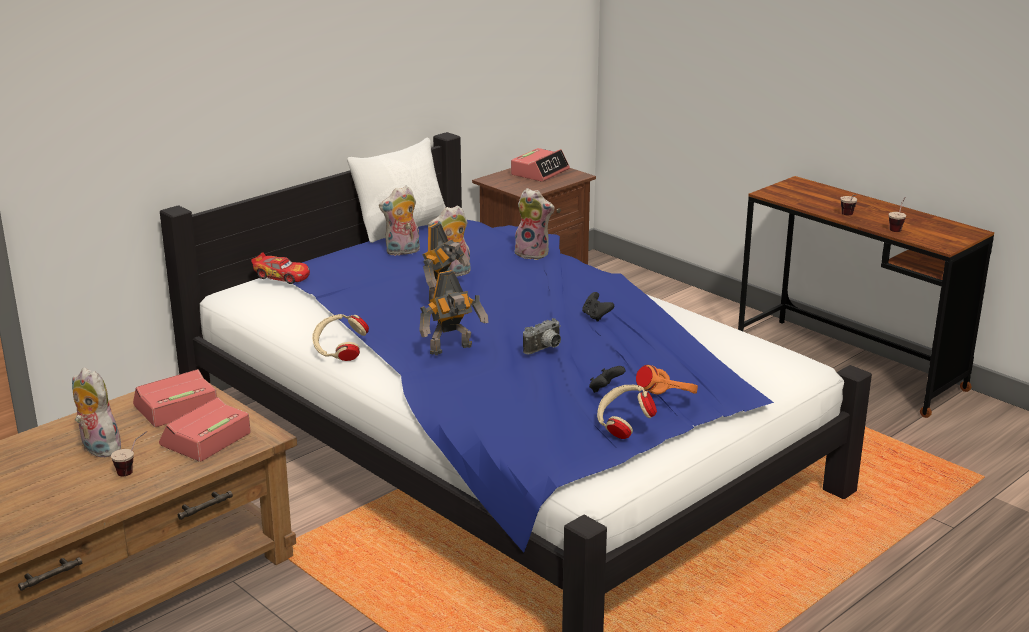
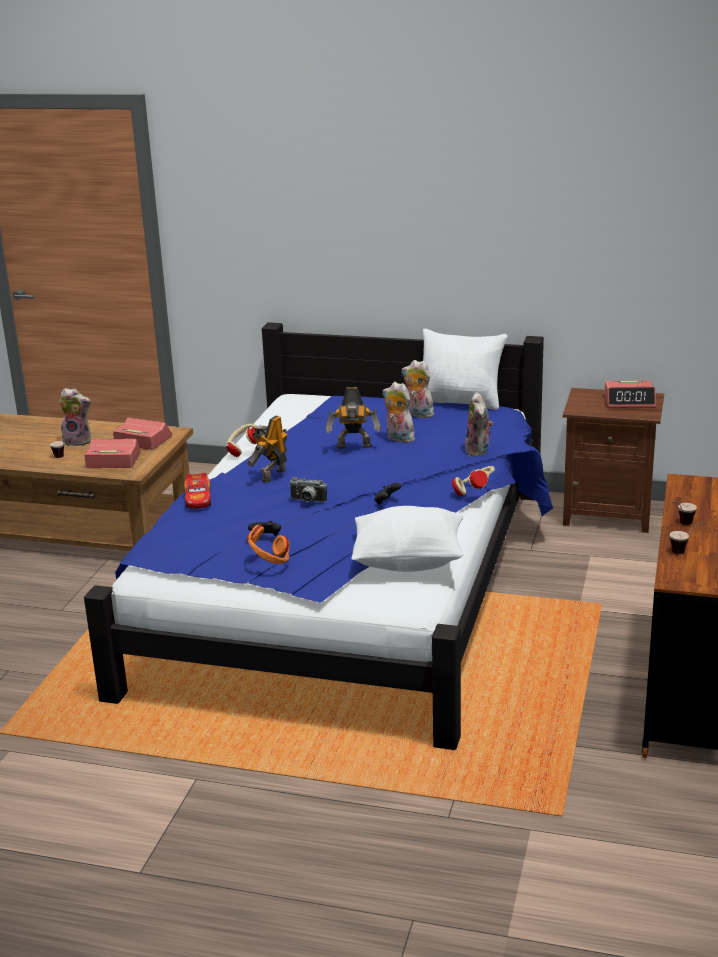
camera: 60 degrees right, 0 degrees up
(97, 448) = (79, 441): plush toy -> plush toy turned 90 degrees clockwise
(282, 276) = (327, 398): toy car -> toy car (198, 499)
(452, 350) = (272, 475): toy robot -> toy robot turned 90 degrees clockwise
(623, 427) = (213, 558): beige headphones -> beige headphones (475, 492)
(721, 346) = (409, 562): none -> white pillow

